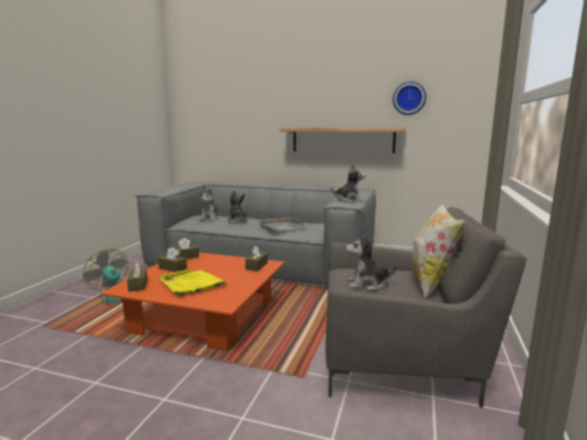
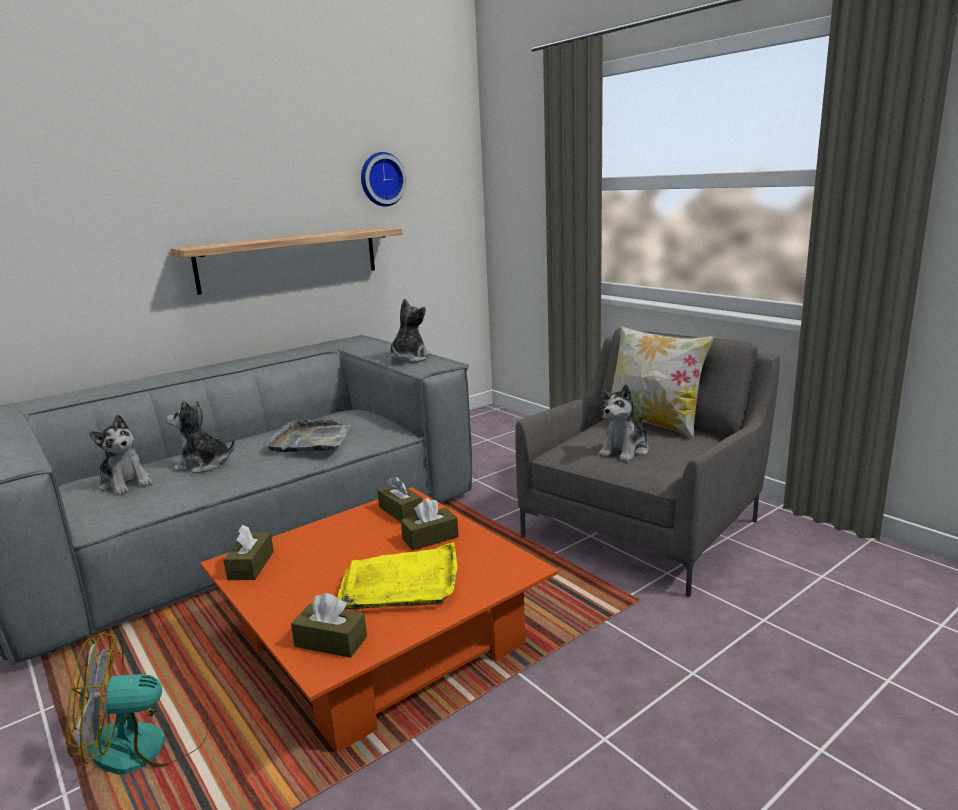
camera: 55 degrees left, 5 degrees up
(172, 268) = (292, 589): brown tissue box -> brown tissue box (430, 538)

